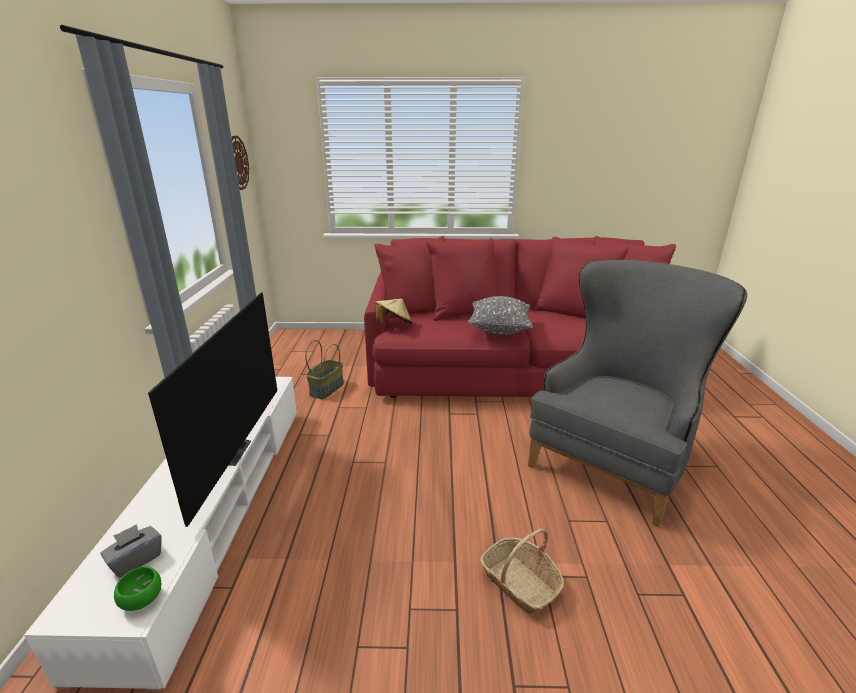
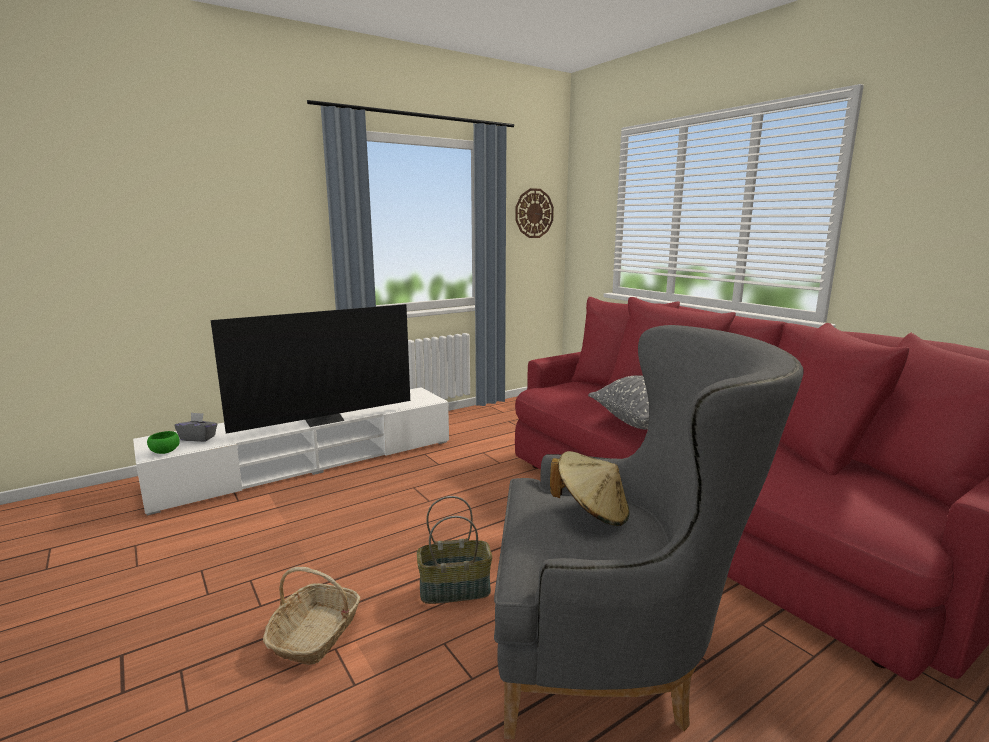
camera: 55 degrees right, 10 degrees down
(326, 388) = (503, 437): basket -> basket (455, 589)
(393, 325) = (556, 385): beige hat -> beige hat (591, 512)

